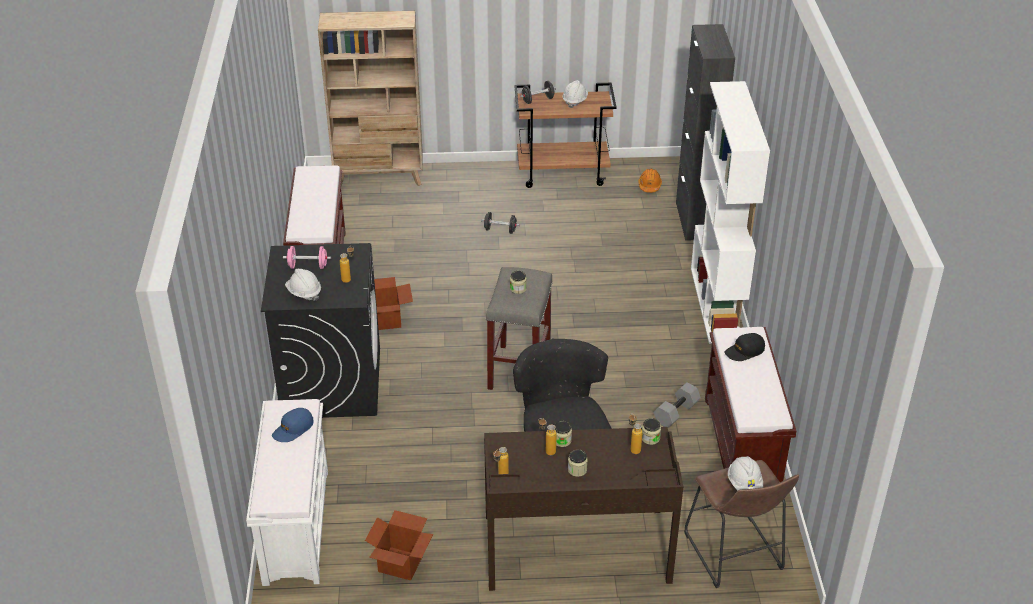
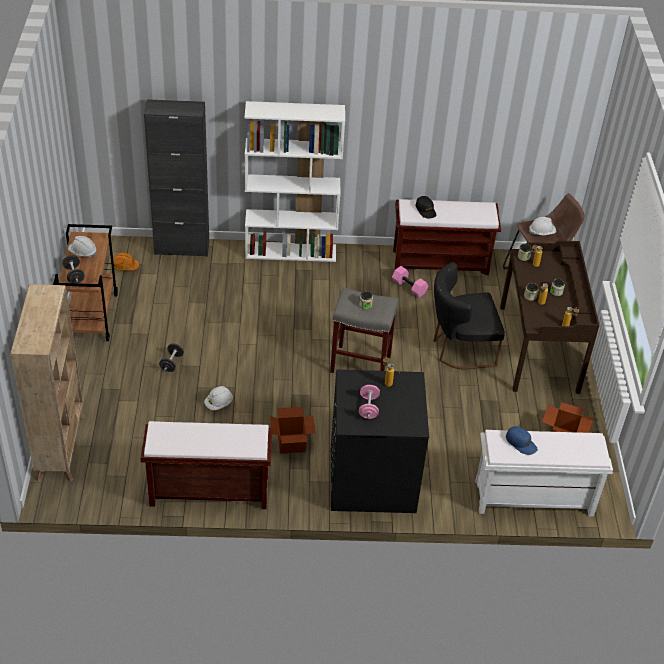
camera: 90 degrees left, 5 degrees up
(304, 293) = (405, 410): white hard hat -> white hard hat (219, 404)
(676, 413) = (409, 287): grey dumbbell -> pink dumbbell

